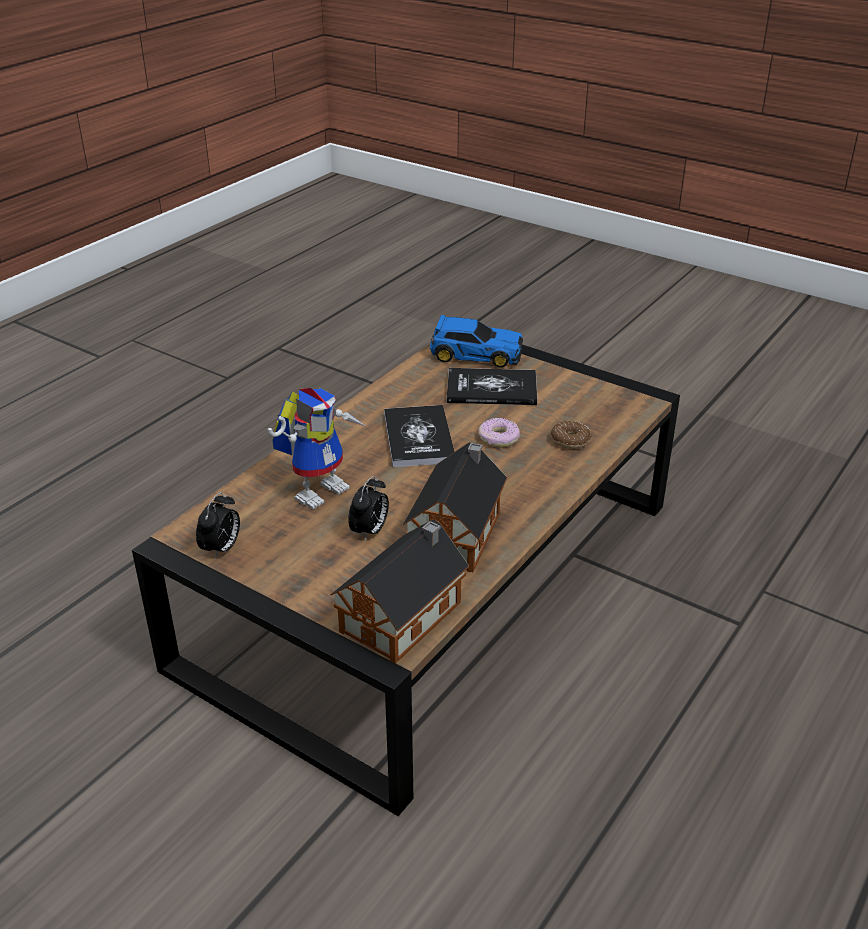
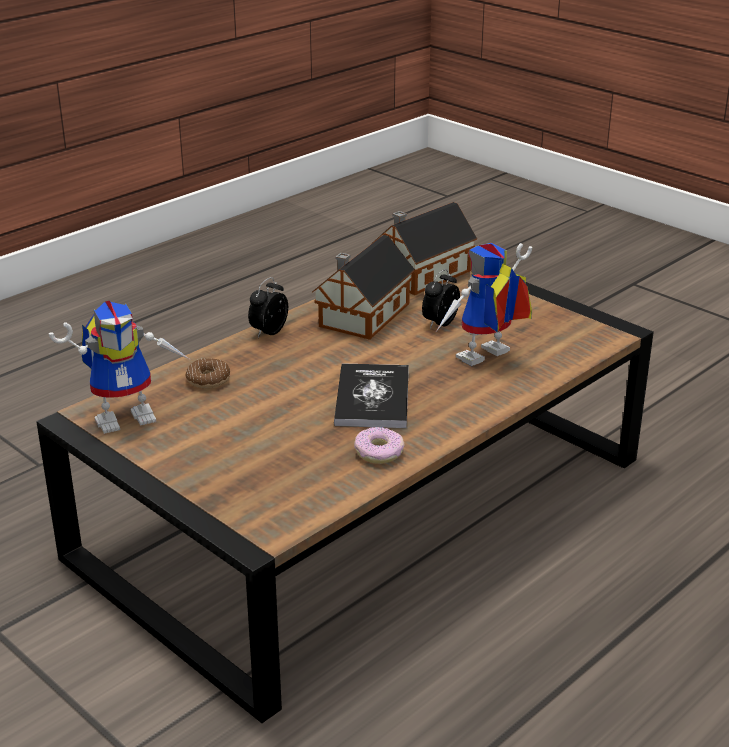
camera: 170 degrees left, 5 degrees down
(221, 549) = (571, 323): alarm clock -> alarm clock (268, 332)
(474, 354) = (256, 504): toy car -> none
(491, 389) = (261, 448): book -> none
(498, 438) = (284, 389): donut -> donut (379, 452)
(611, 403) = (128, 415): none -> toy robot

